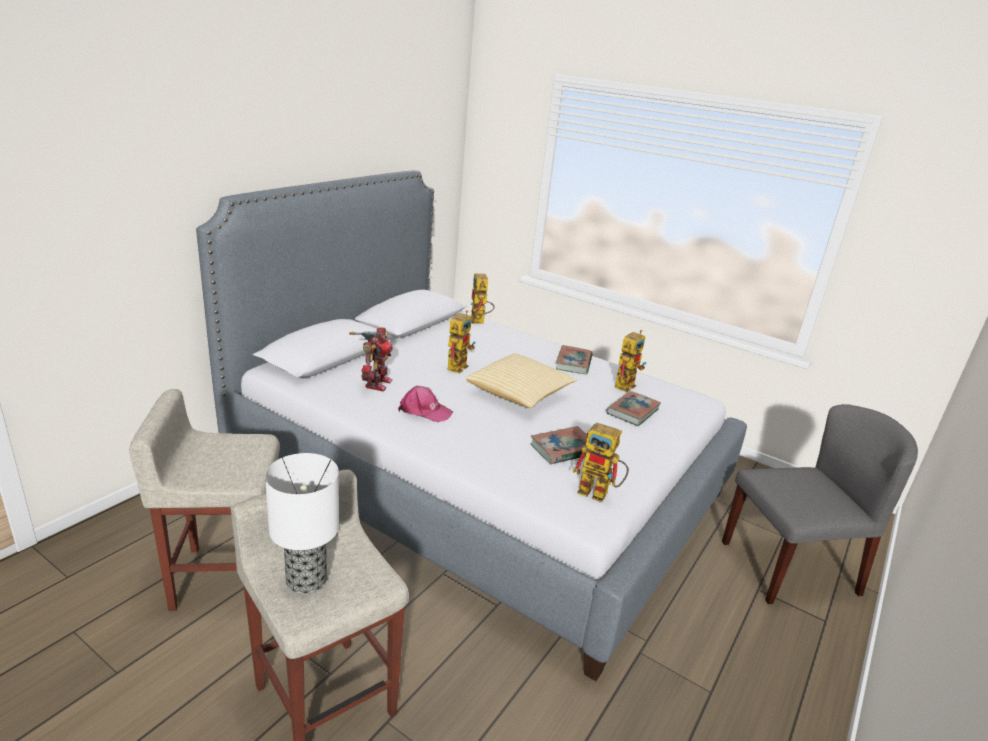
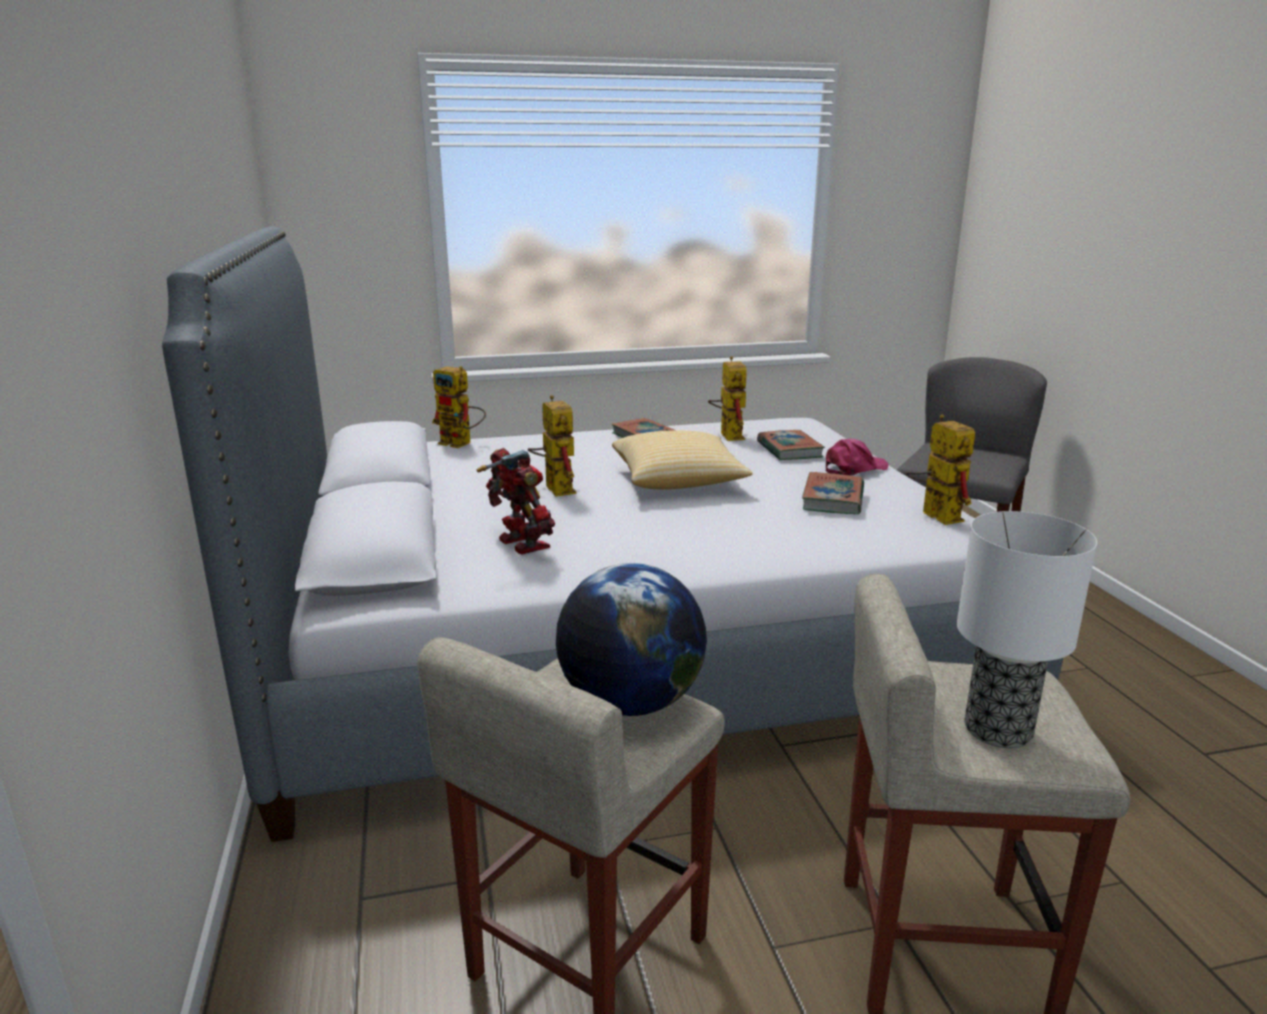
camera: 45 degrees left, 5 degrees down
(240, 465) = (630, 702): none -> globe
(424, 411) = (643, 539): pink cap -> pink cap (854, 468)
(599, 493) = (933, 514): toy robot -> toy robot turned 90 degrees counterclockwise

